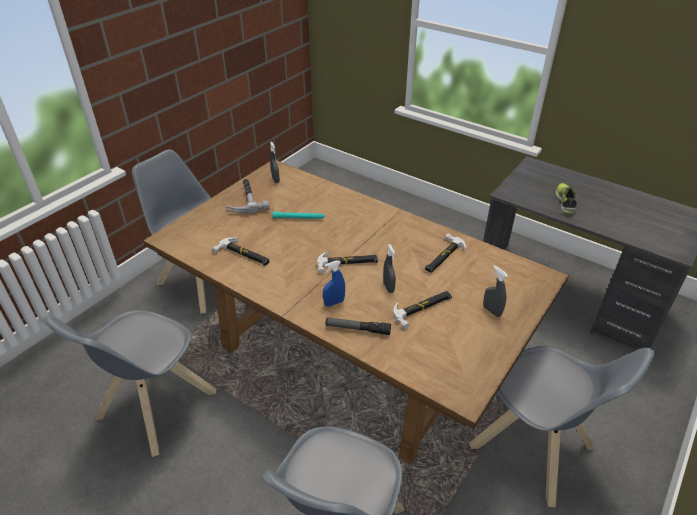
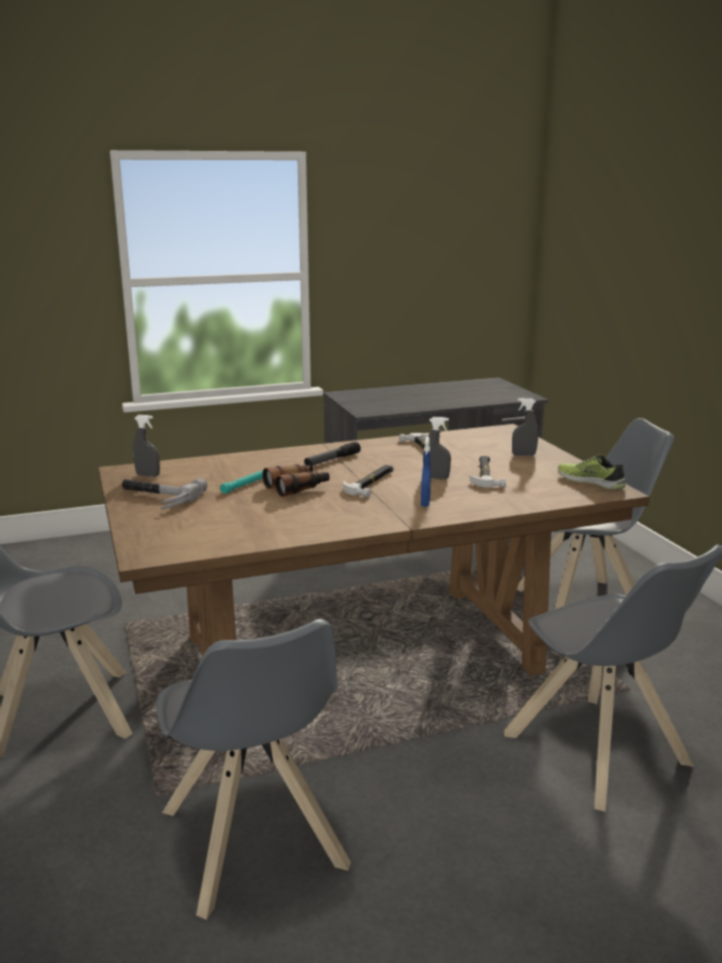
camera: 55 degrees left, 20 degrees down
(243, 255) = (269, 523): hammer -> none
(309, 238) = (297, 487): none -> binoculars
(358, 329) = (480, 504): flashlight -> flashlight (332, 460)
(566, 202) = (413, 401): shoe -> shoe (591, 481)

